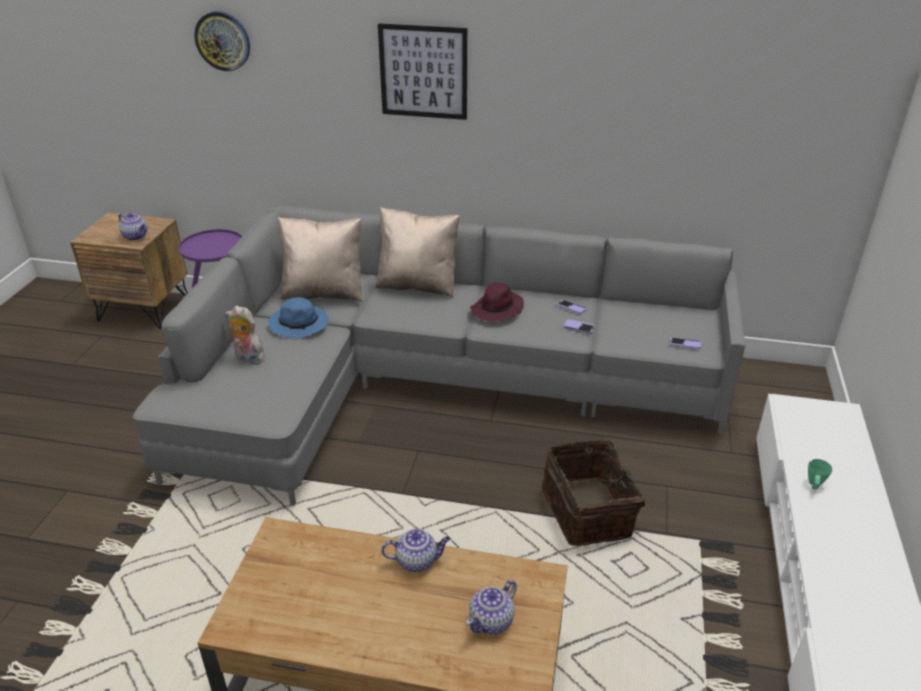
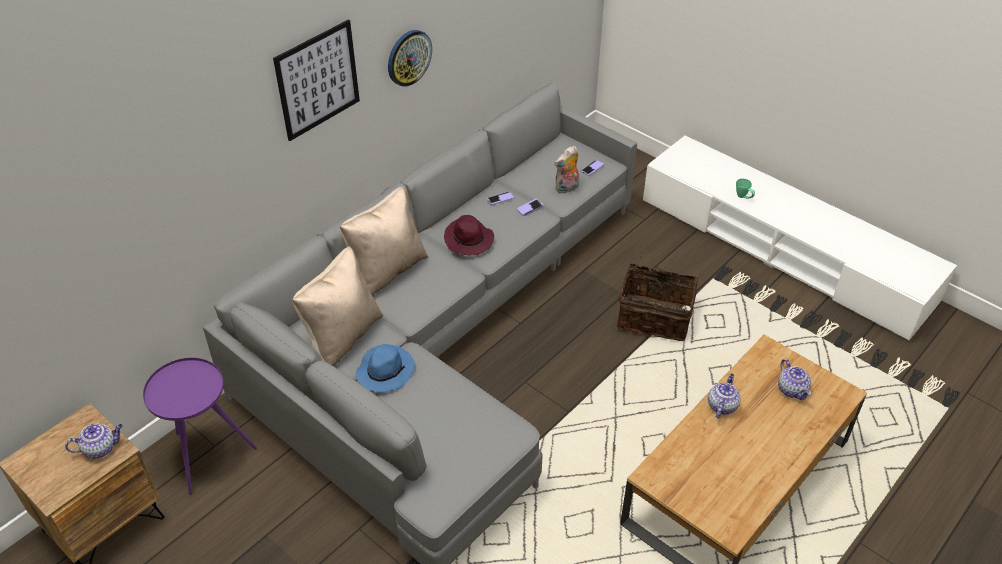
camera: 60 degrees left, 10 degrees up
(223, 41) = (115, 169): wall clock -> wall clock (408, 57)
(247, 359) = (414, 424): plush toy -> plush toy (567, 188)

